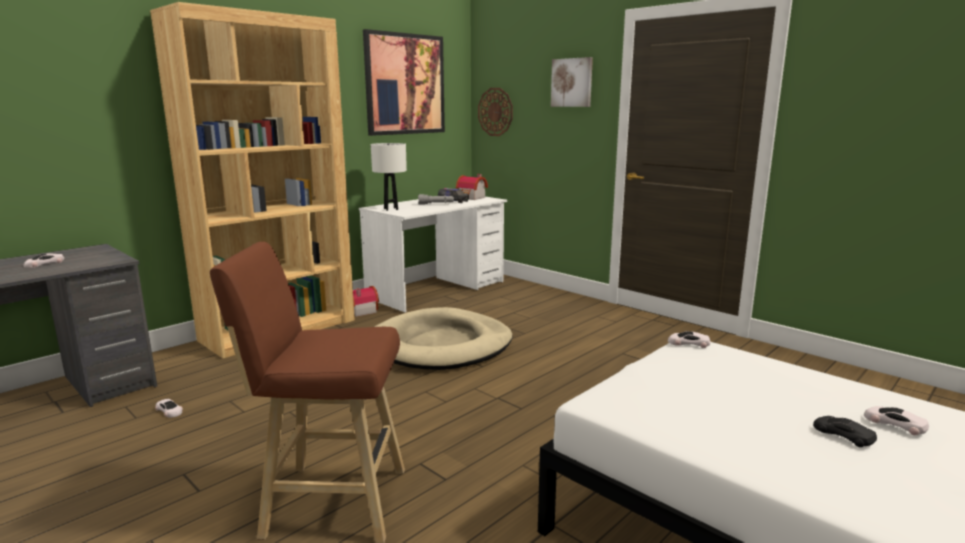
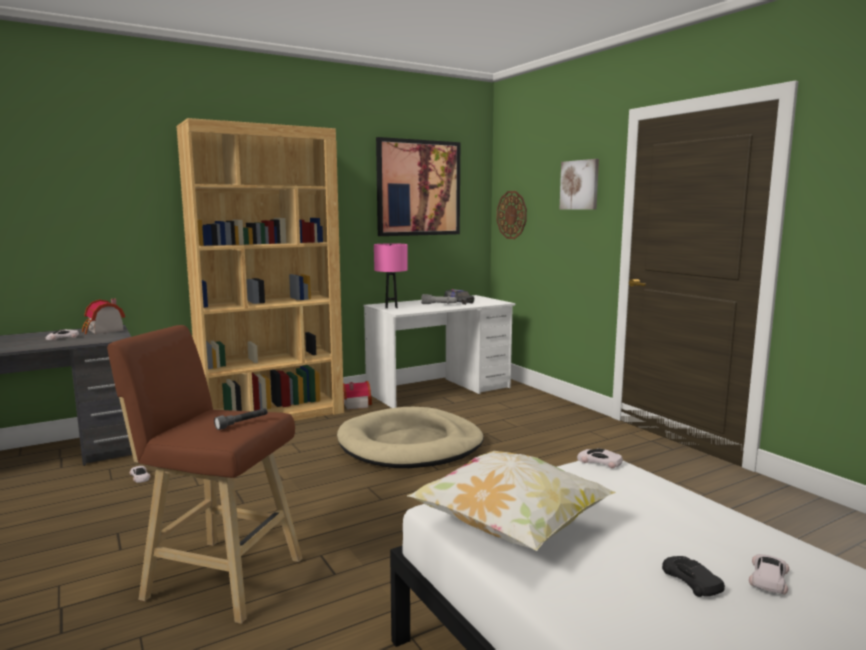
camera: 15 degrees right, 5 degrees down
(360, 341) = (242, 423): none -> grey flashlight
(390, 209) = (391, 307): white table lamp -> pink table lamp
(471, 198) = (480, 300): toy house -> toy house (103, 330)
(668, 412) = (511, 529): none -> pillow
(894, 424) = (768, 578): white toy car -> white toy car turned 60 degrees clockwise

